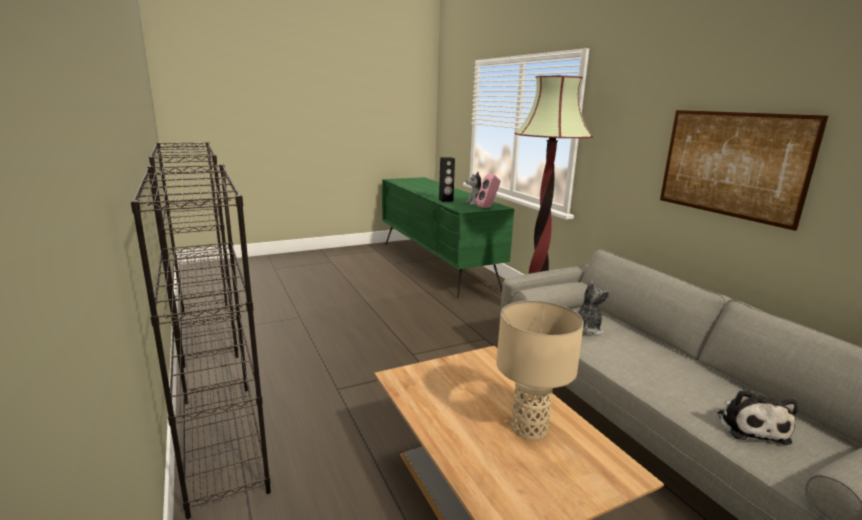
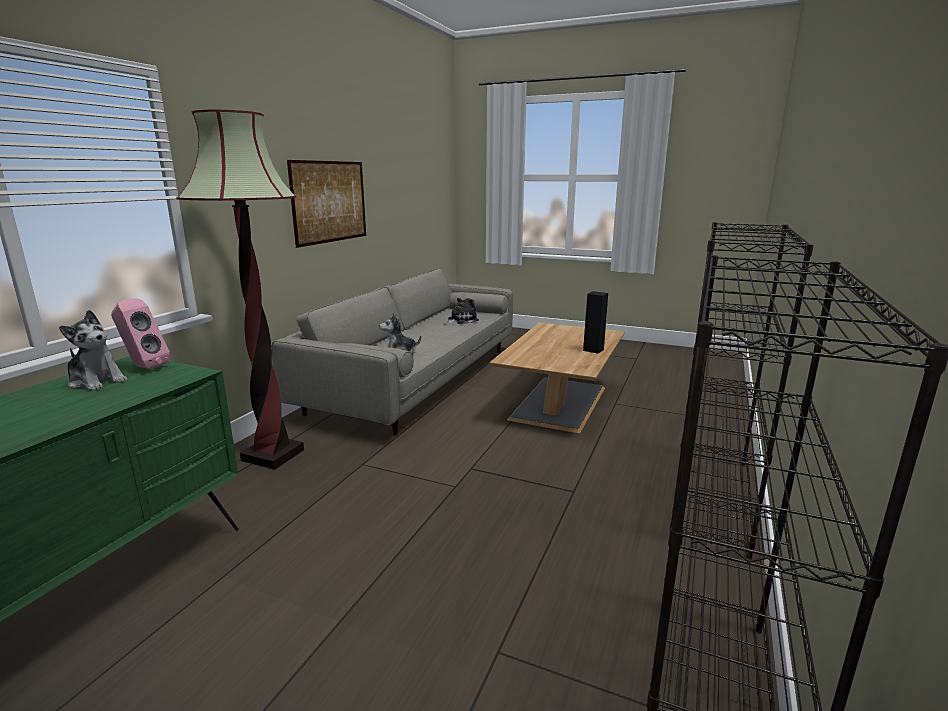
camera: 130 degrees left, 0 degrees up
(446, 200) = (81, 410): black speaker -> black speaker (593, 350)
(528, 427) = (554, 339): beige table lamp -> none

